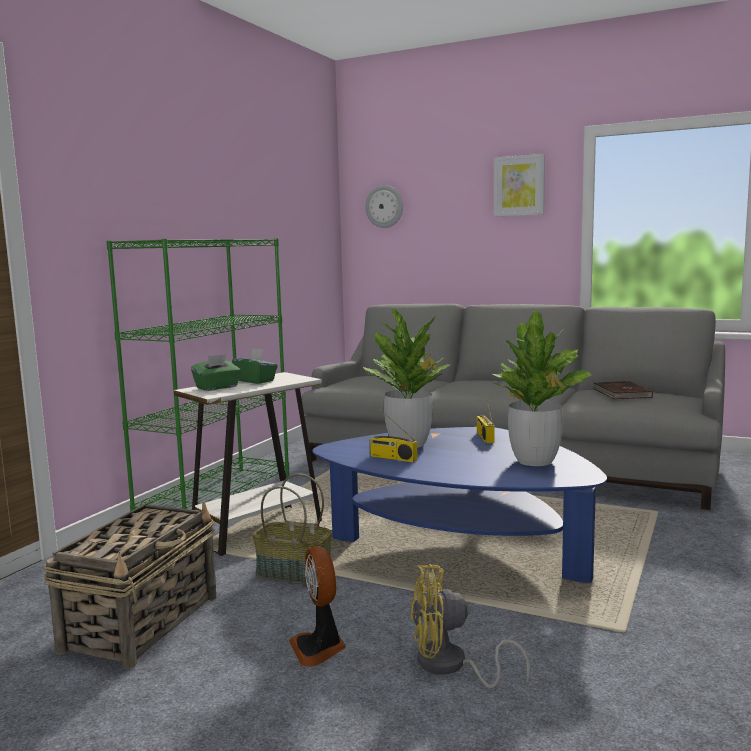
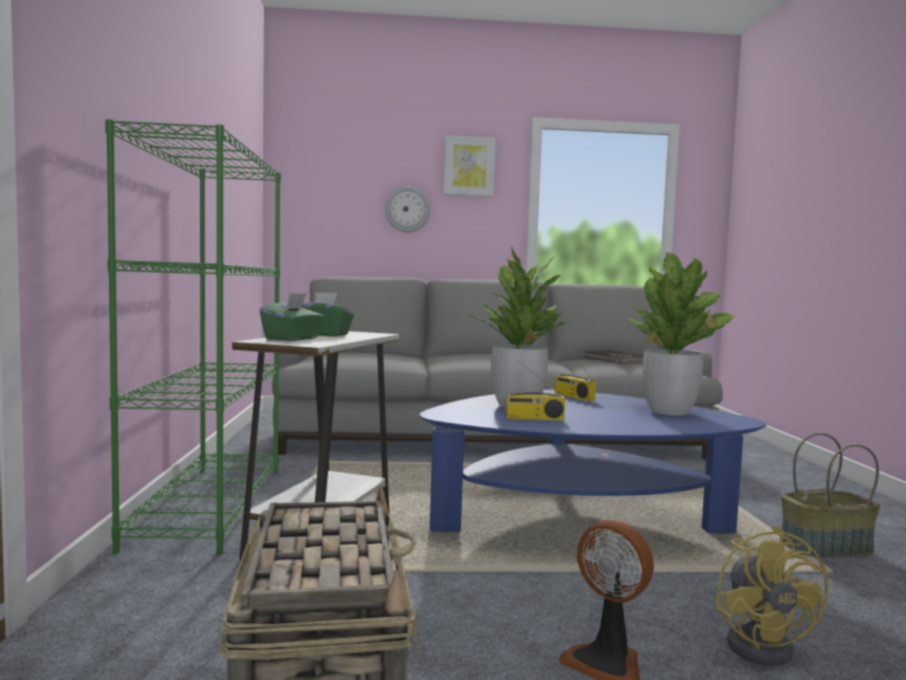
camera: 30 degrees left, 5 degrees down
(292, 574) = (441, 580): basket -> basket (826, 548)
(384, 206) = (320, 173): wall clock -> wall clock (407, 209)
(450, 666) = (764, 645): yellow fan -> yellow fan turned 60 degrees counterclockwise

